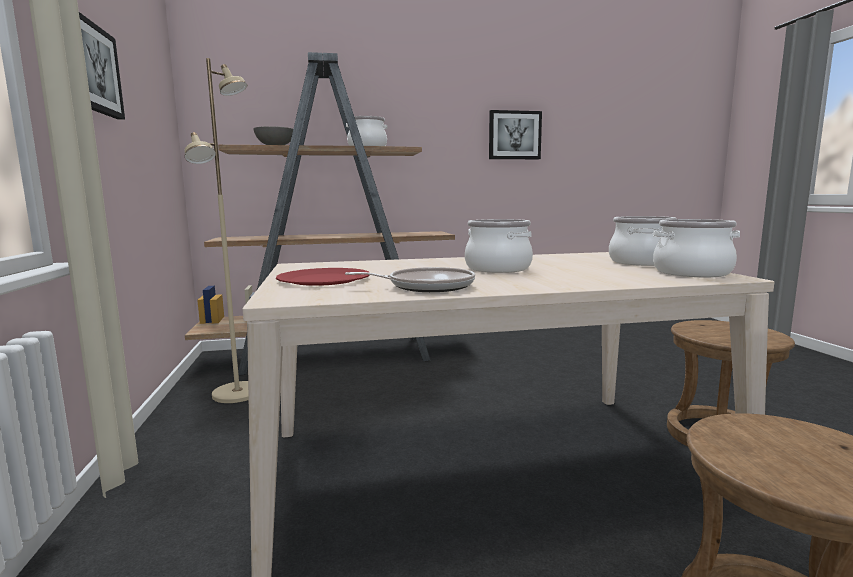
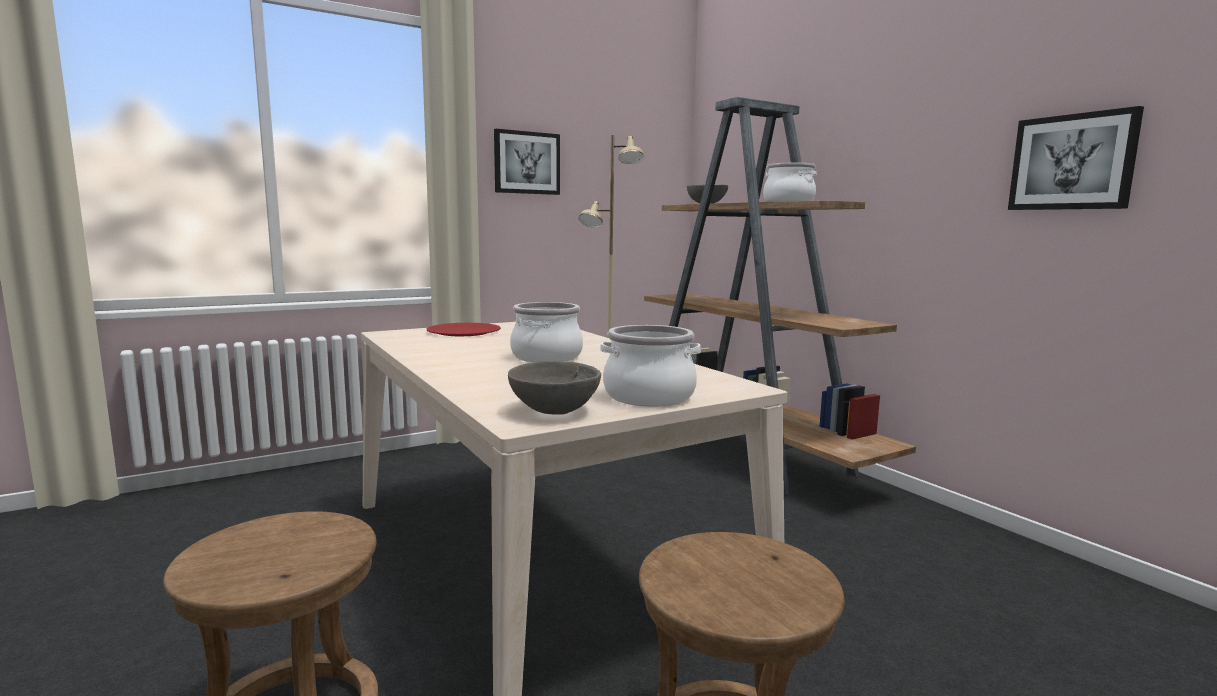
camera: 70 degrees right, 0 degrees up
(426, 286) = (435, 348): frying pan -> none
(692, 273) = (554, 410): cooking pot -> grey bowl

